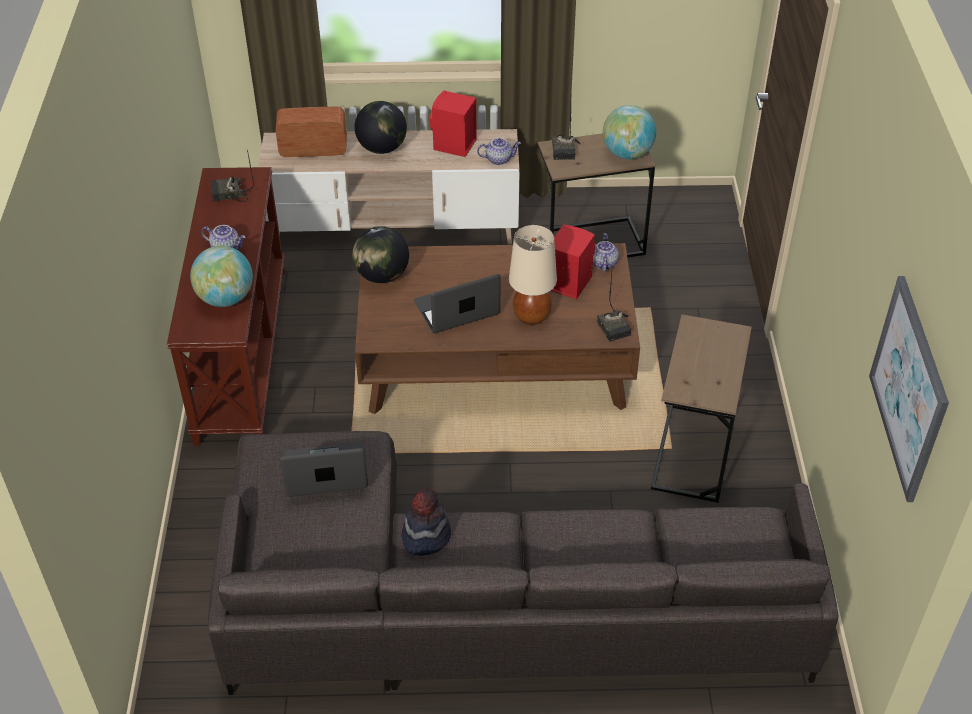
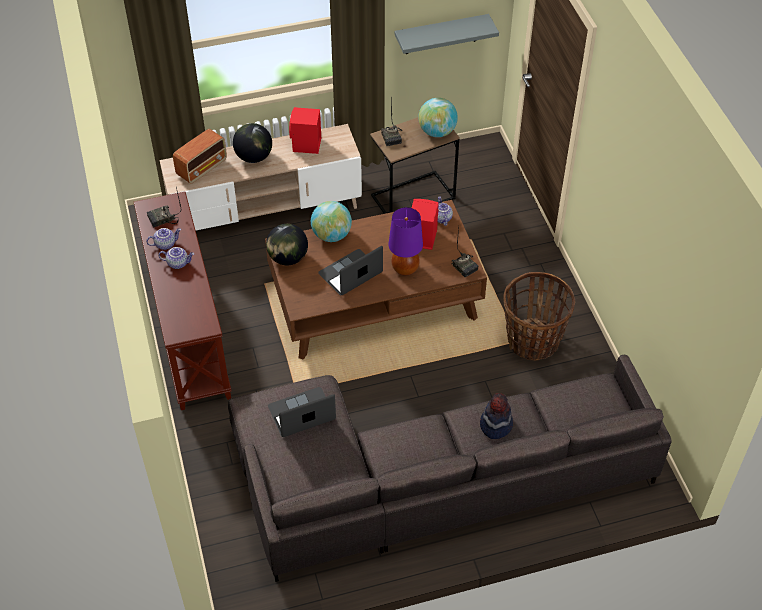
camera: 15 degrees left, 5 degrees up
(225, 298) = (194, 302): globe -> globe (331, 235)
(312, 150) = (202, 168): radio -> radio turned 150 degrees clockwise
(425, 536) = (387, 444): hat -> hat (495, 425)
(499, 159) = (343, 151): teapot -> teapot (165, 244)
(532, 315) = (405, 268): beige table lamp -> purple table lamp
(657, 27) = (441, 34): none -> grey shelf
(693, 452) = (532, 341): brown side table -> basket
(909, 388) = (702, 292): picture -> none

